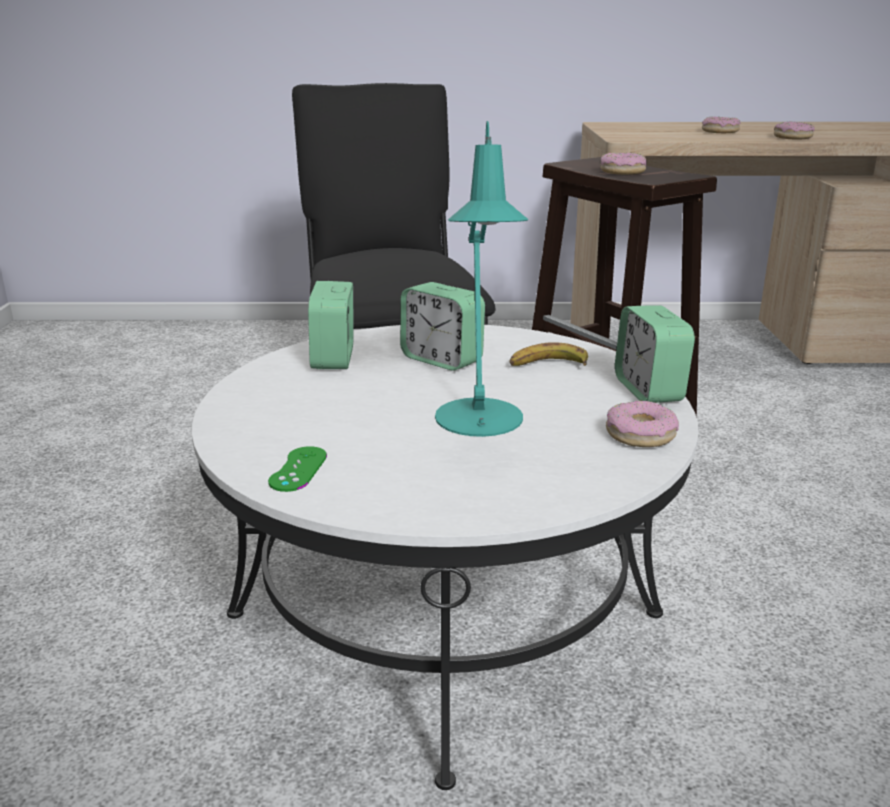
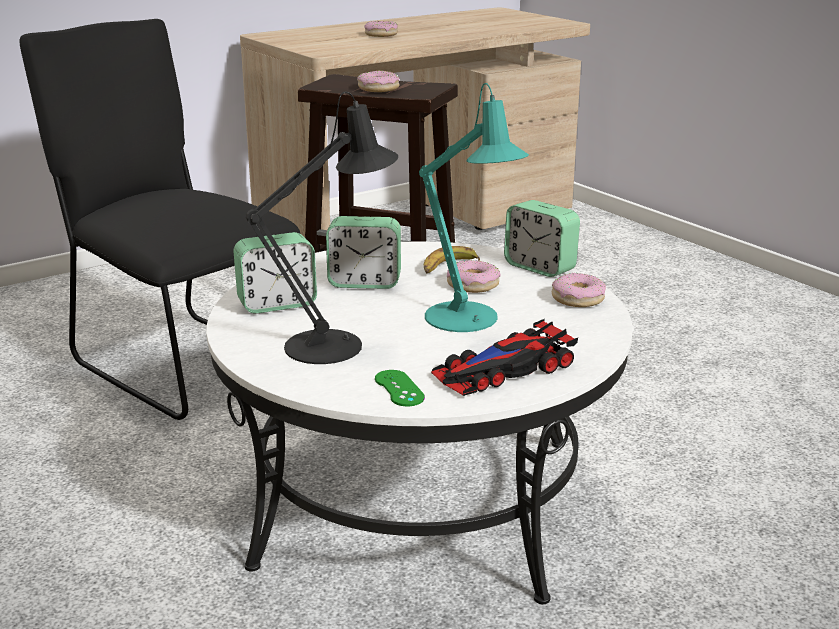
camera: 35 degrees left, 0 degrees up
(317, 408) = (335, 344): none -> black table lamp
(334, 359) = (277, 304): alarm clock -> alarm clock turned 75 degrees counterclockwise
(430, 485) = (504, 369): none -> toy car
(792, 137) = (448, 35): donut -> donut (472, 285)

